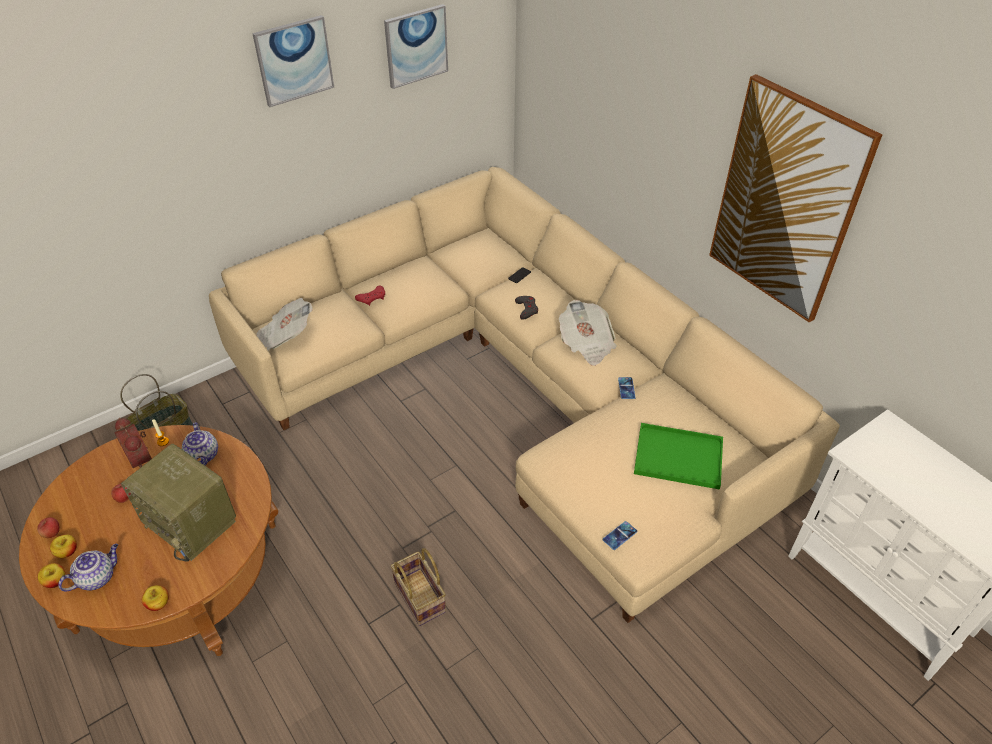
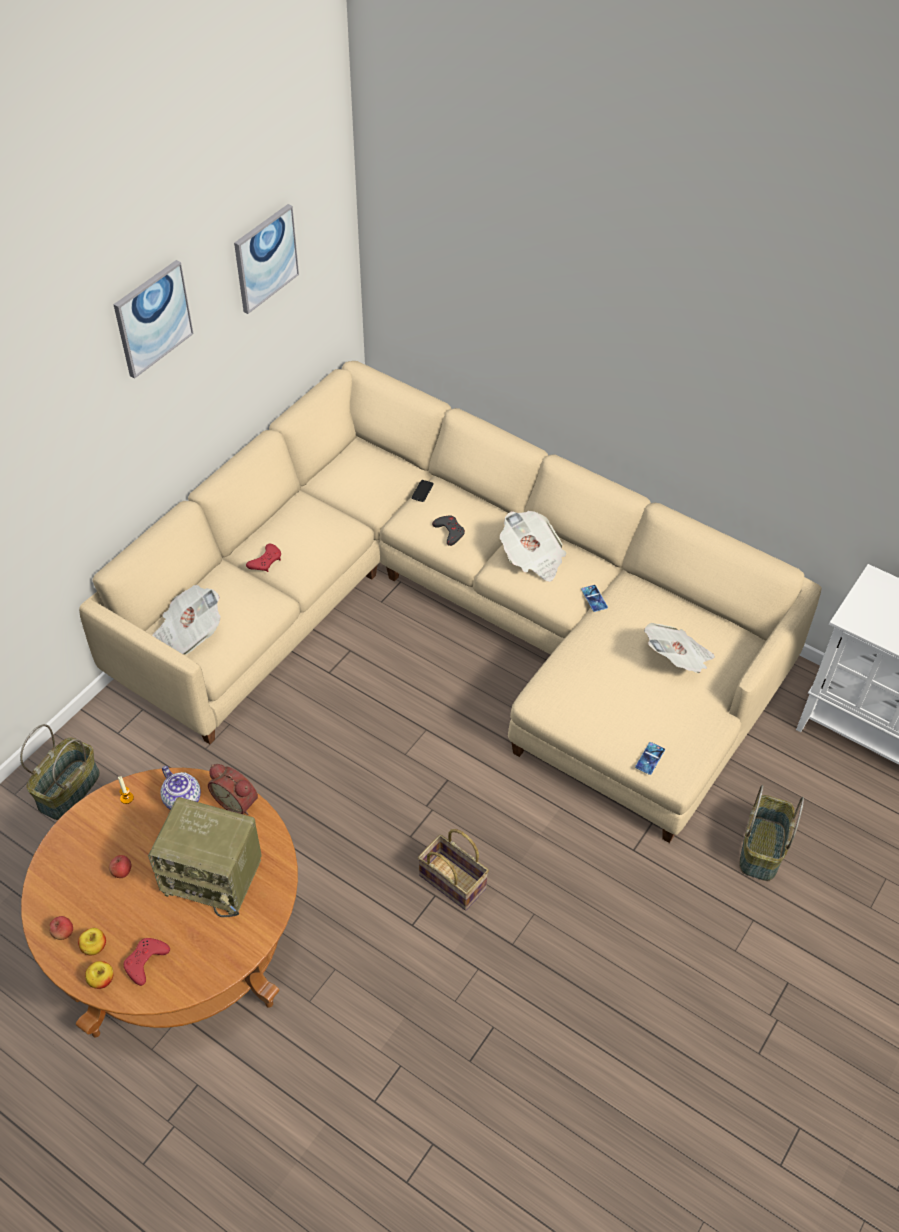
camera: 20 degrees left, 5 degrees up
(97, 577) = (145, 962): teapot -> red game controller
(142, 457) = (113, 822): alarm clock -> alarm clock (237, 801)
(158, 604) = (228, 967): apple -> none
(680, 456) = (677, 659): green tray -> newspaper
(714, 655) = (761, 848): none -> basket
(786, 202) = (734, 378): picture -> none

